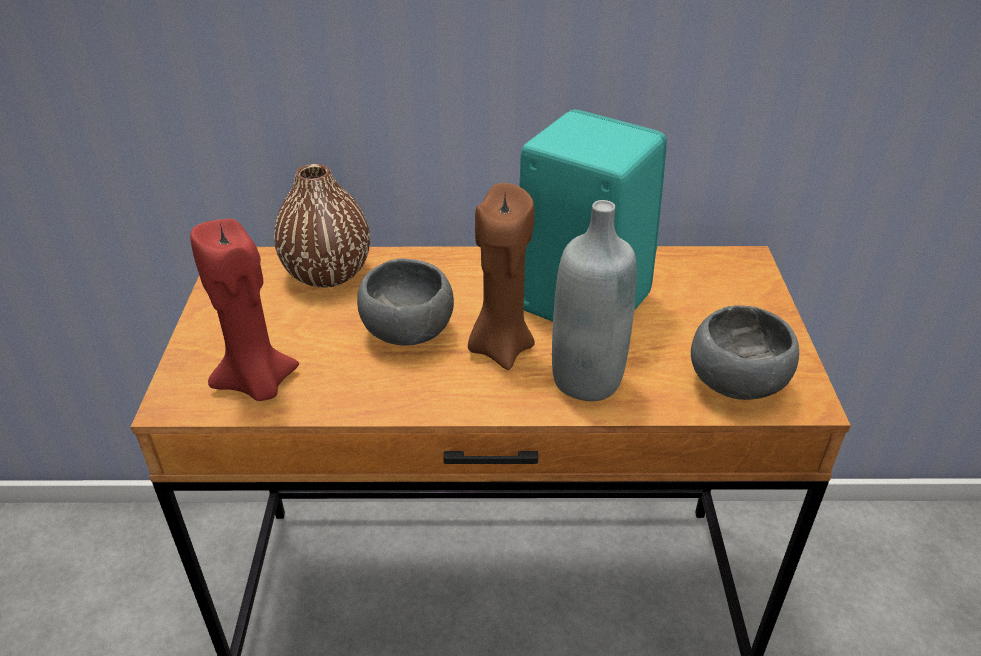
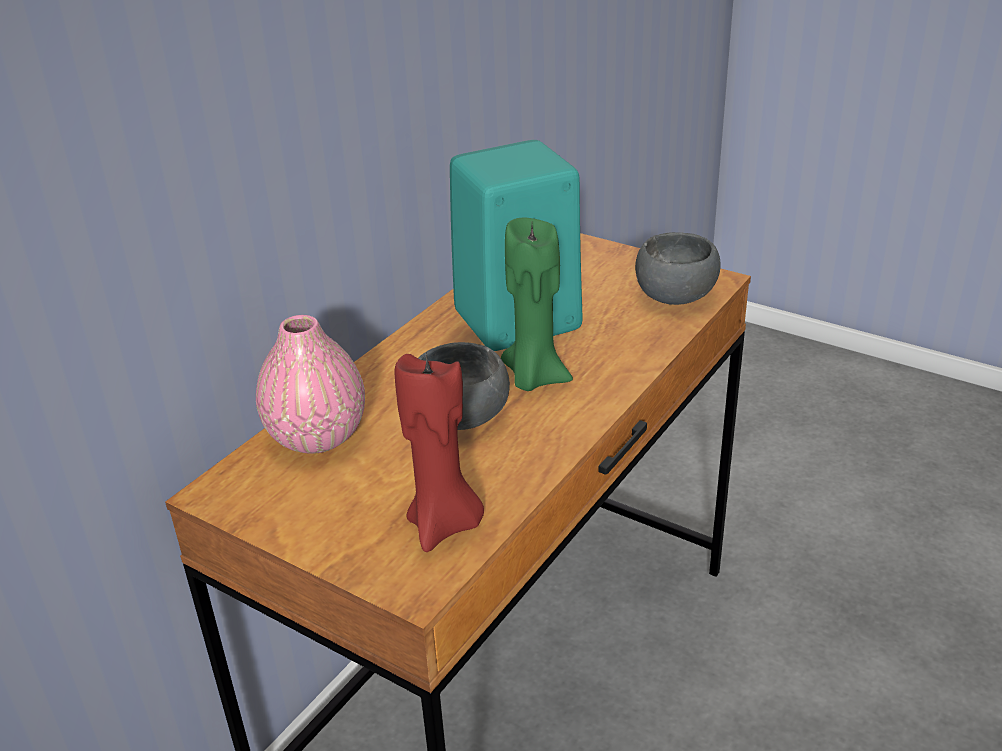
camera: 55 degrees left, 5 degrees down
(327, 273) = (317, 436): brown vase -> pink vase
(500, 347) = (534, 378): brown candle -> green candle
(587, 379) = (612, 353): grey bottle -> none

